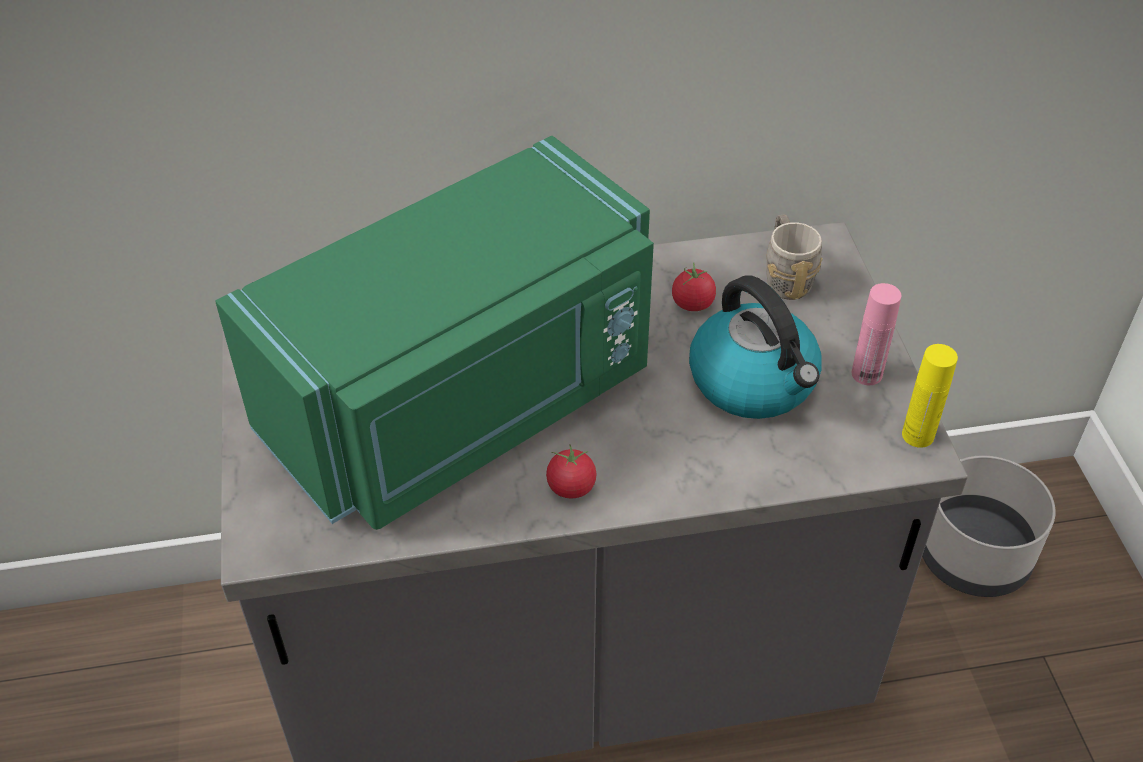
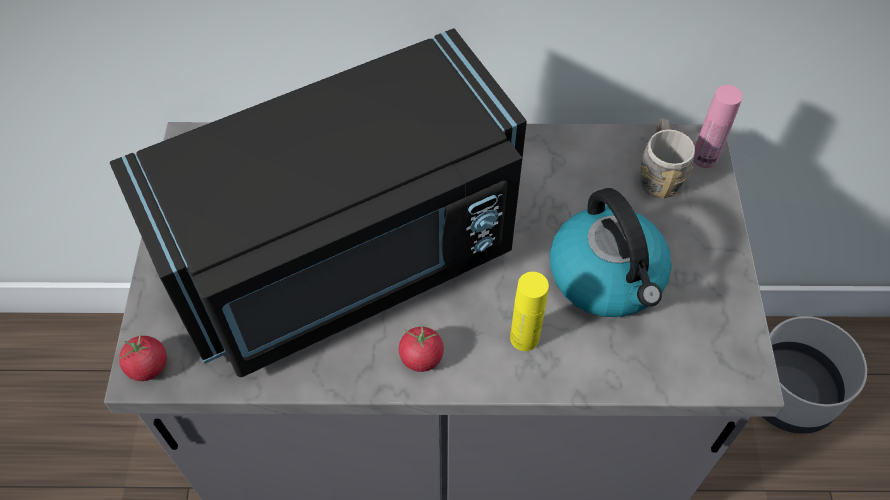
camera: 10 degrees right, 10 degrees up
(465, 404) = (347, 259): green microwave -> black microwave
(692, 303) = (568, 188): tomato -> tomato (148, 366)
(866, 374) = (712, 285): pink bottle -> pink bottle (704, 158)
(918, 435) = (746, 356): yellow bottle -> yellow bottle (524, 338)

